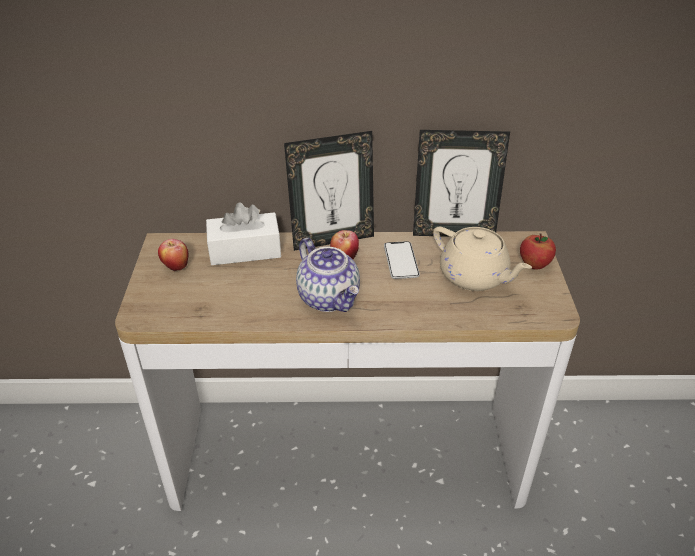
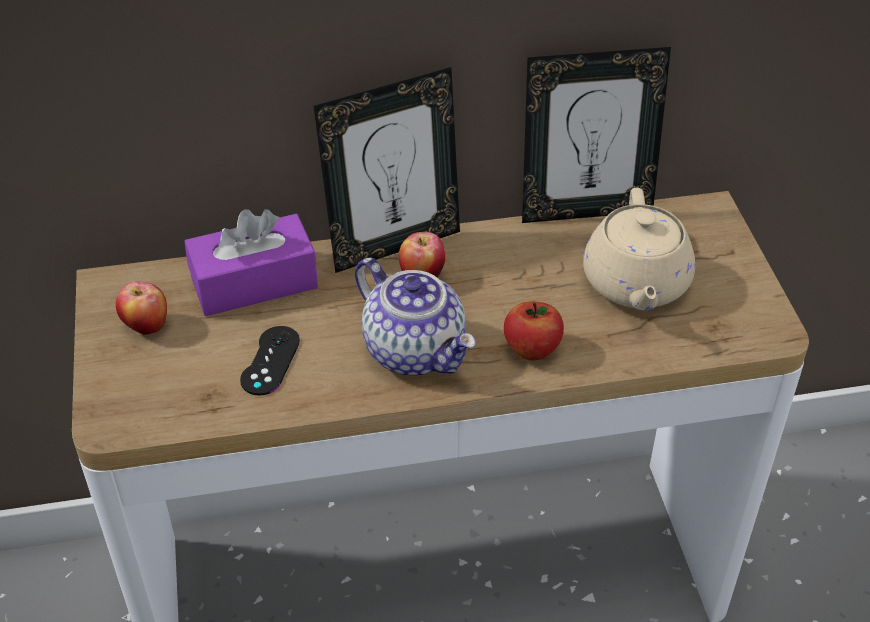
camera: 10 degrees left, 5 degrees up
(241, 293) = (270, 361): none -> black game controller
(245, 250) = (254, 283): white tissue box -> purple tissue box
(401, 261) = (514, 271): phone -> none
(475, 277) = (636, 284): beige teapot -> beige teapot turned 60 degrees clockwise
(534, 264) = (722, 252): apple -> apple (531, 350)

